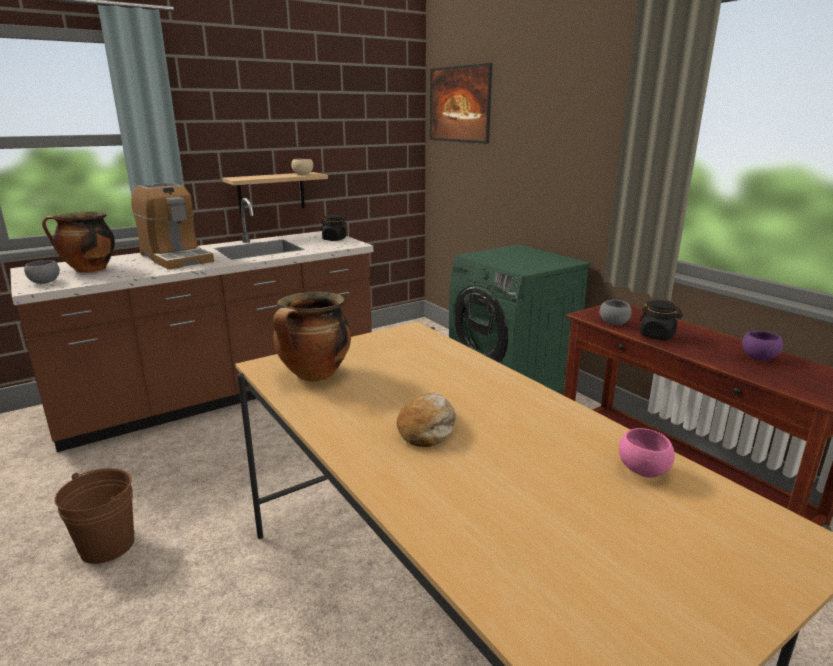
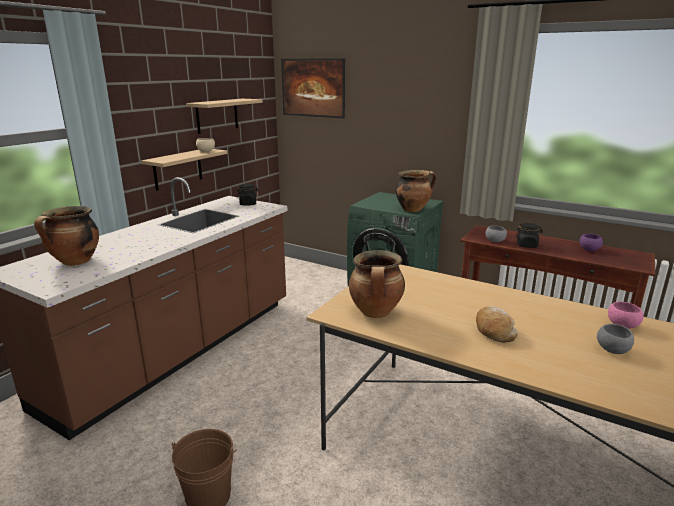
camera: 25 degrees left, 0 degrees up
(45, 282) = (53, 280): grey bowl -> grey bowl (612, 350)
(175, 258) = (139, 238): coffee machine -> none
(331, 135) = (217, 115): none -> shelf
(529, 267) = (413, 209): none -> cooking pot

